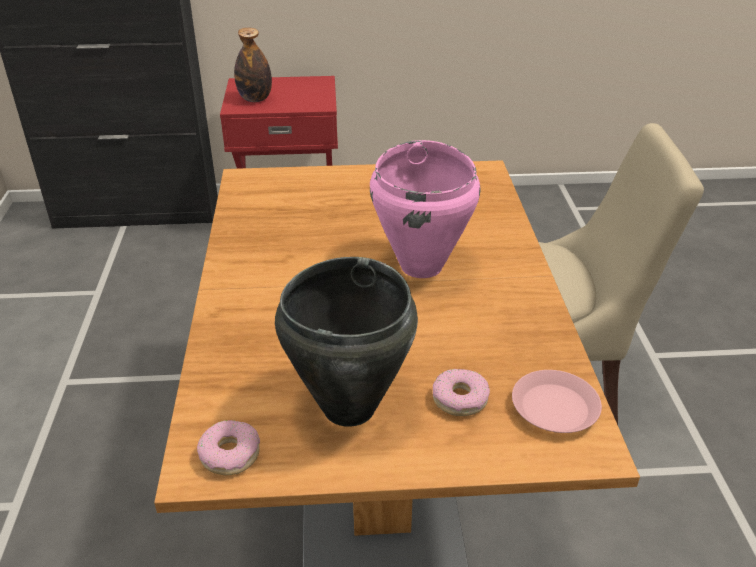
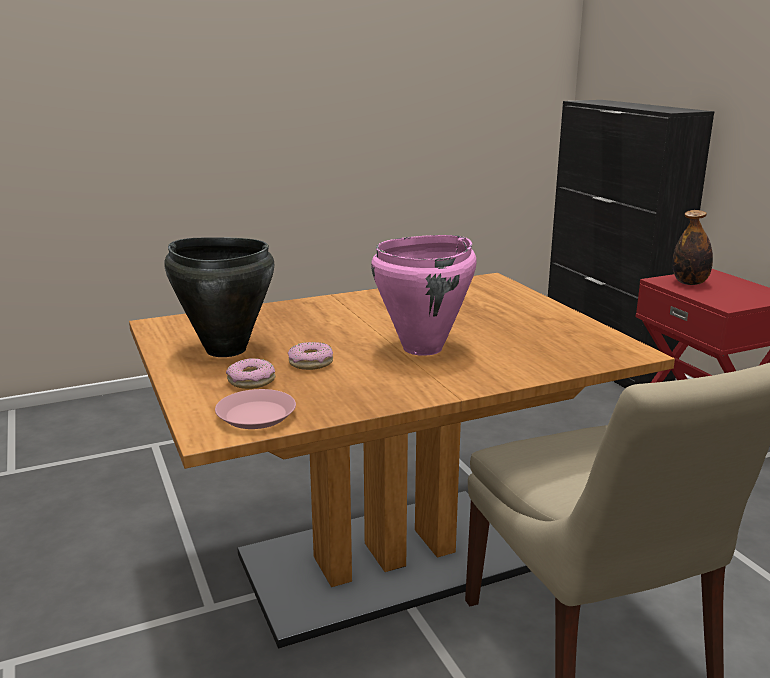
camera: 70 degrees right, 15 degrees down
(230, 454) = (170, 328): donut -> donut (311, 363)

